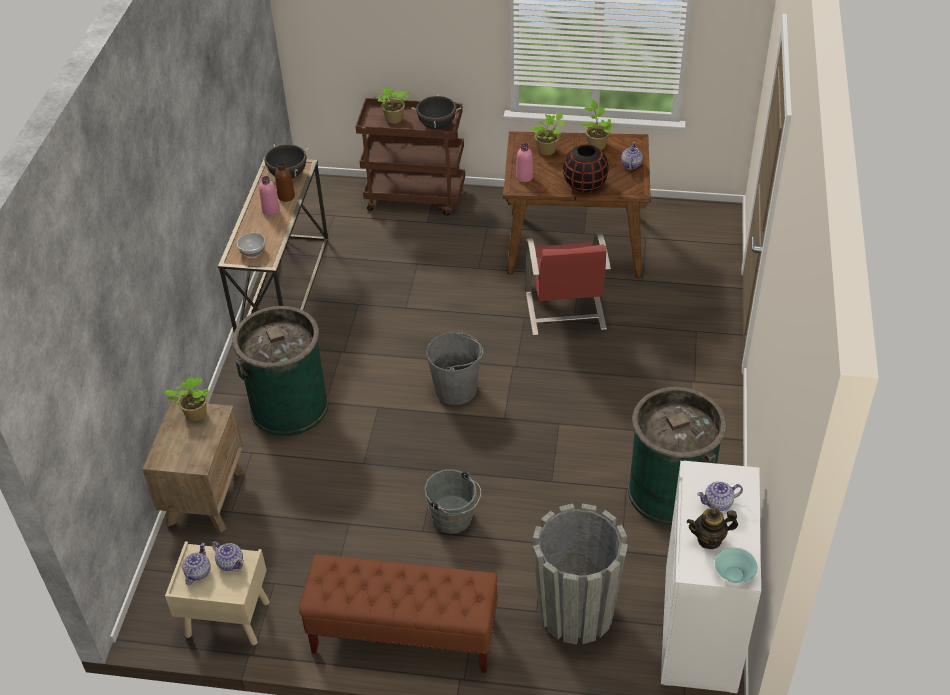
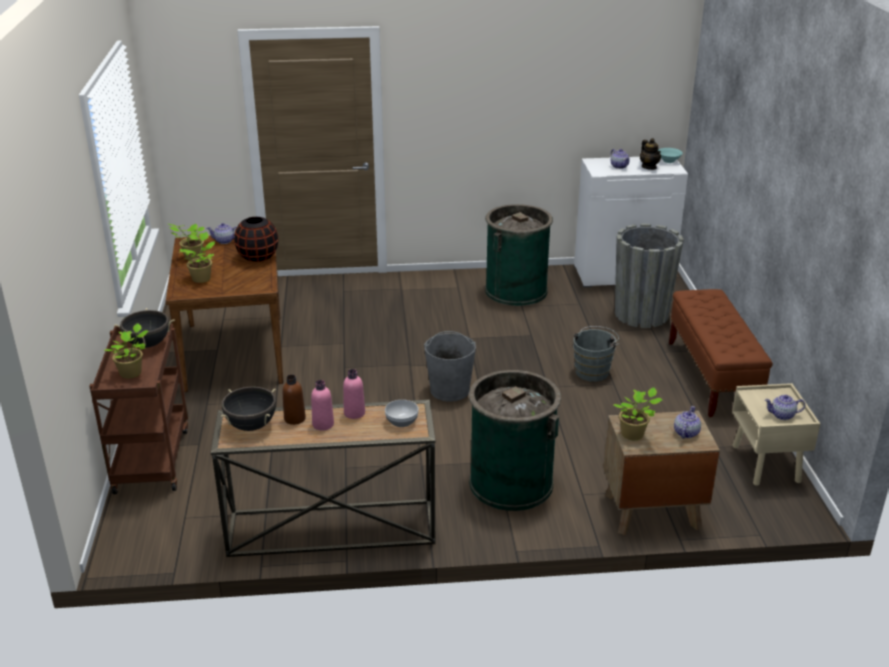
camera: 105 degrees left, 15 degrees down
(230, 562) = (759, 401): teapot -> teapot (685, 433)
(524, 177) = (247, 285): pink bottle -> pink bottle (354, 413)
(565, 312) = (333, 348): red chair -> none

